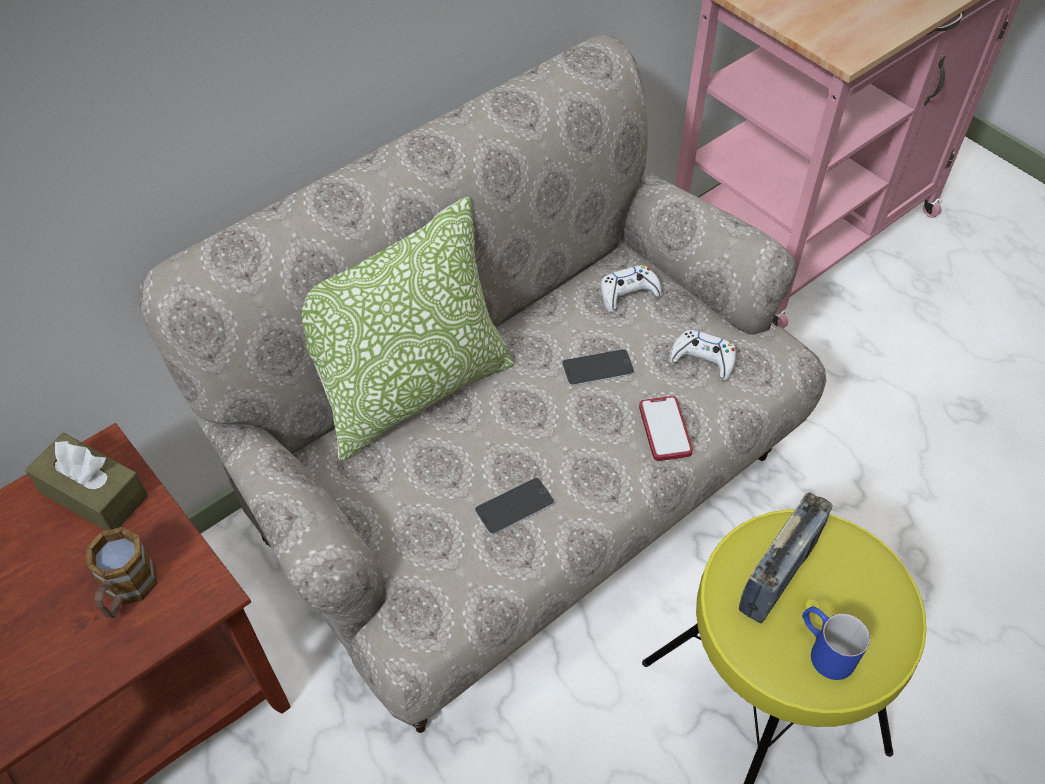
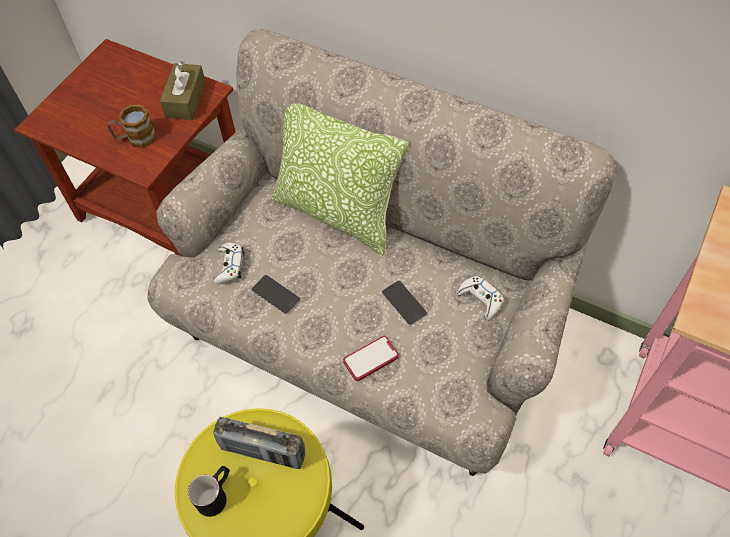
camera: 70 degrees right, 5 degrees up
(702, 360) = (443, 364): white game controller -> white game controller (229, 266)
(824, 649) = (216, 494): blue mug -> black mug

